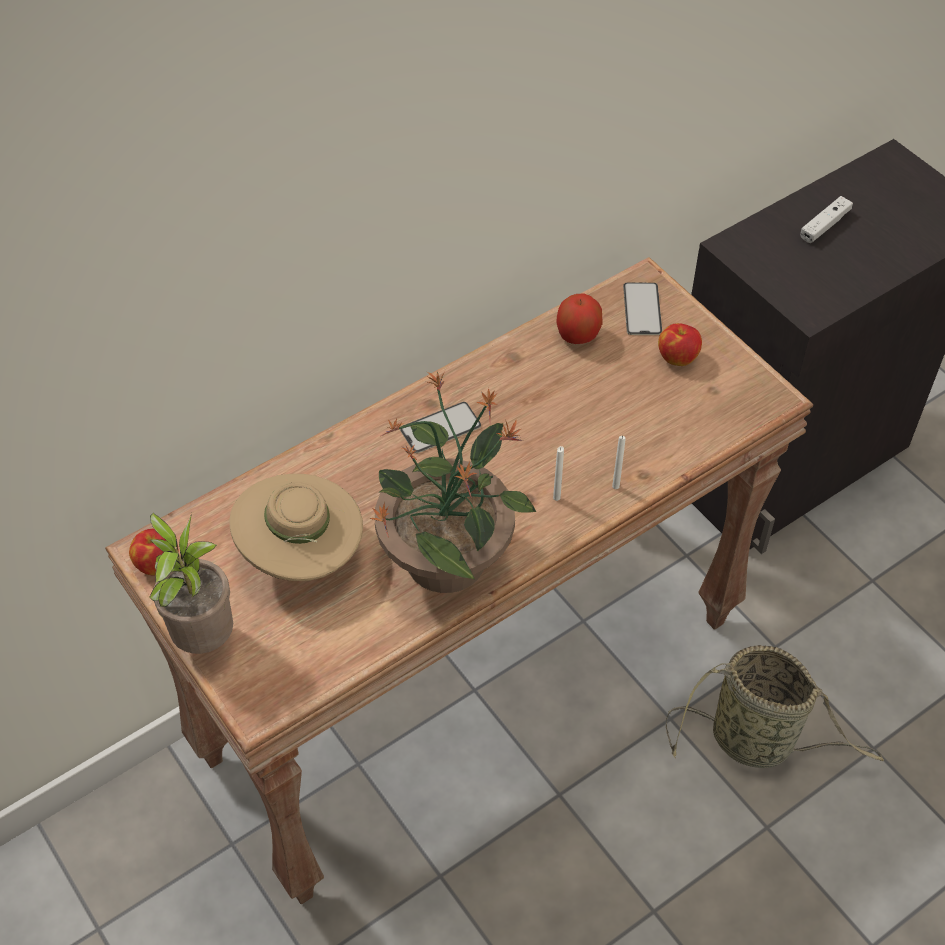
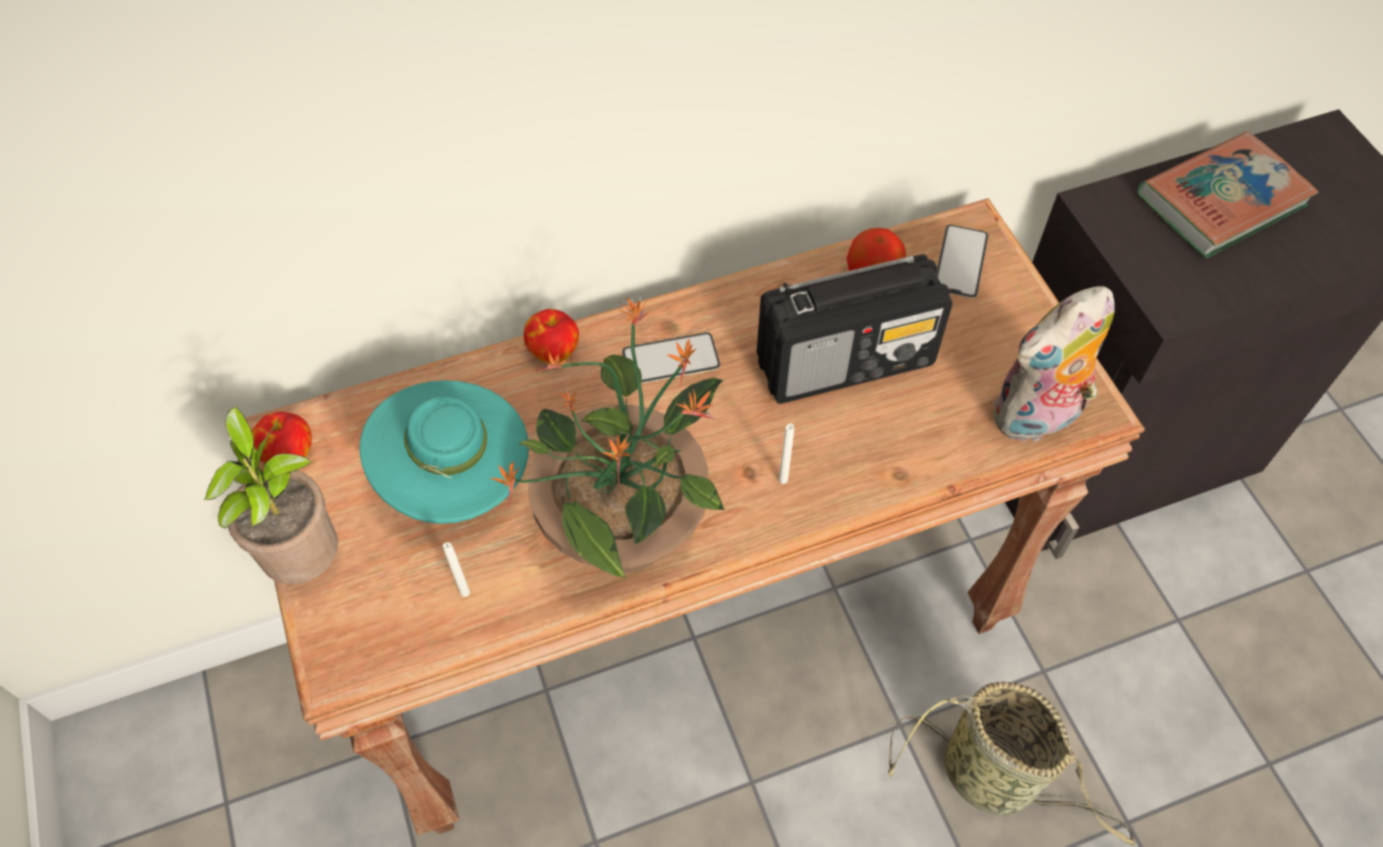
camera: 15 degrees right, 5 degrees up
(302, 553) = (456, 480): beige hat -> turquoise hat
(578, 401) = (847, 361): none -> radio
(615, 486) = (861, 481): white candle -> white candle (465, 592)
(677, 357) = (987, 331): apple -> apple (554, 351)
(732, 413) = (1037, 418): none -> plush toy
(824, 225) = (1221, 201): white game controller -> book

